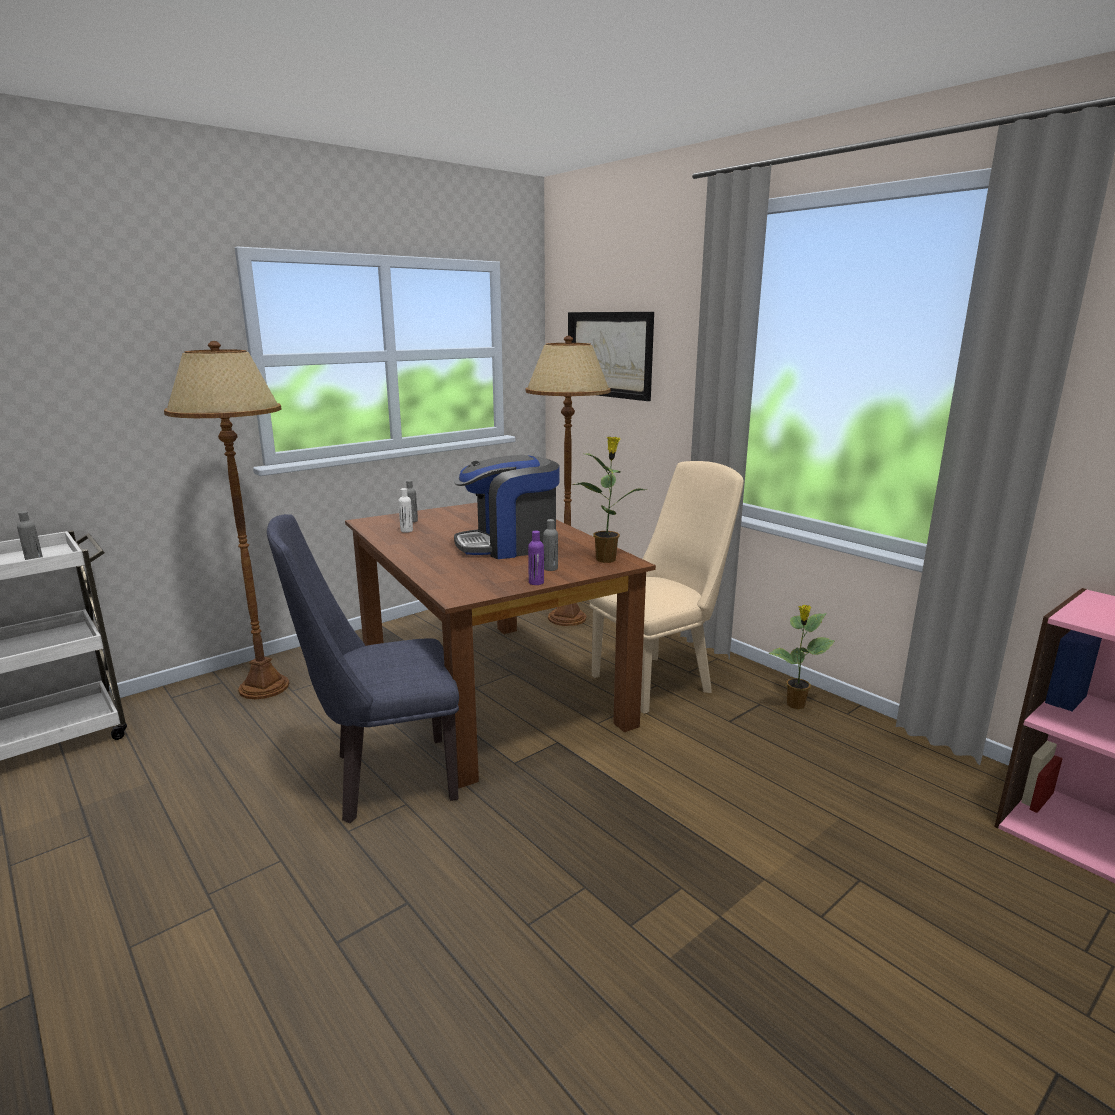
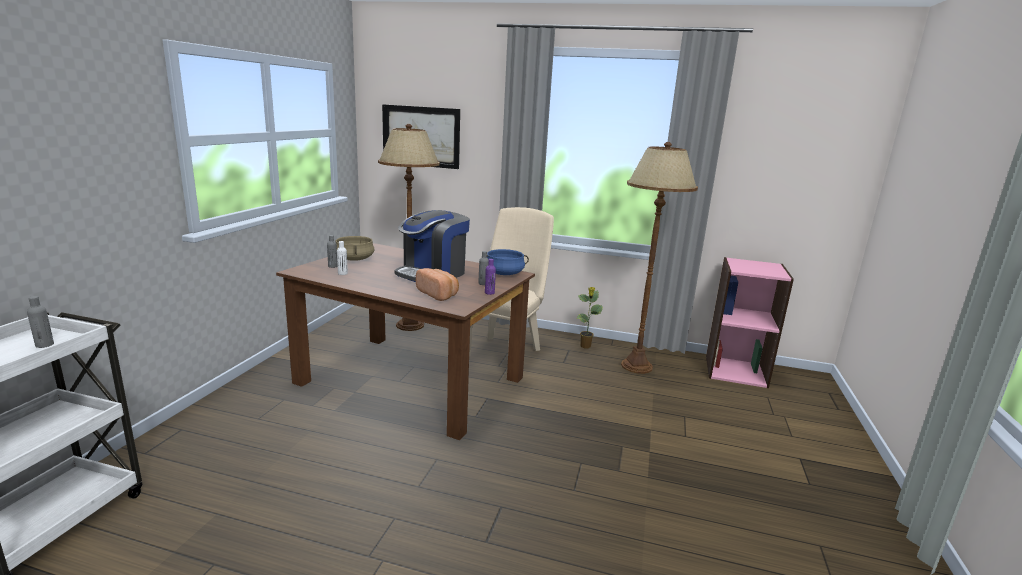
camera: 35 degrees left, 0 degrees up
(264, 687) = (228, 422): brown floor lamp -> brown floor lamp (636, 366)
(383, 779) = (404, 451): blue chair -> none
(451, 515) = (355, 259): none -> beige cooking pot
(467, 573) = (438, 294): none -> bread
(606, 559) = (504, 273): potted plant -> blue cooking pot

